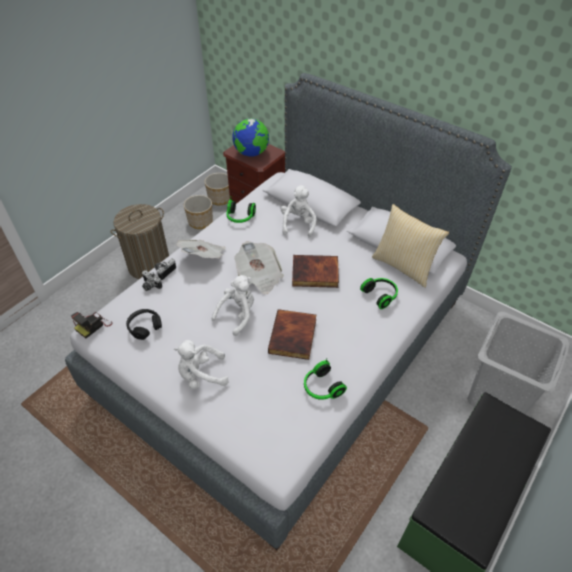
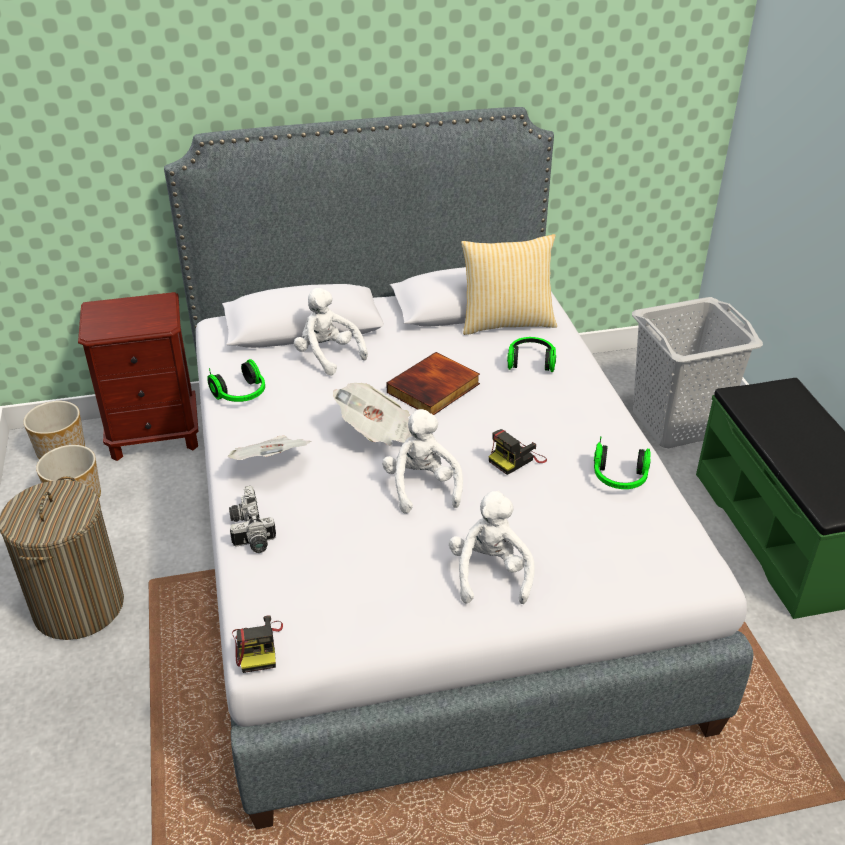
camera: 50 degrees left, 10 degrees down
(144, 327) = (335, 587): black headphones -> none
(201, 375) = (490, 573): white plush toy -> white plush toy turned 150 degrees clockwise
(251, 153) = (129, 319): globe -> none
(294, 336) = (516, 459): book -> camera

